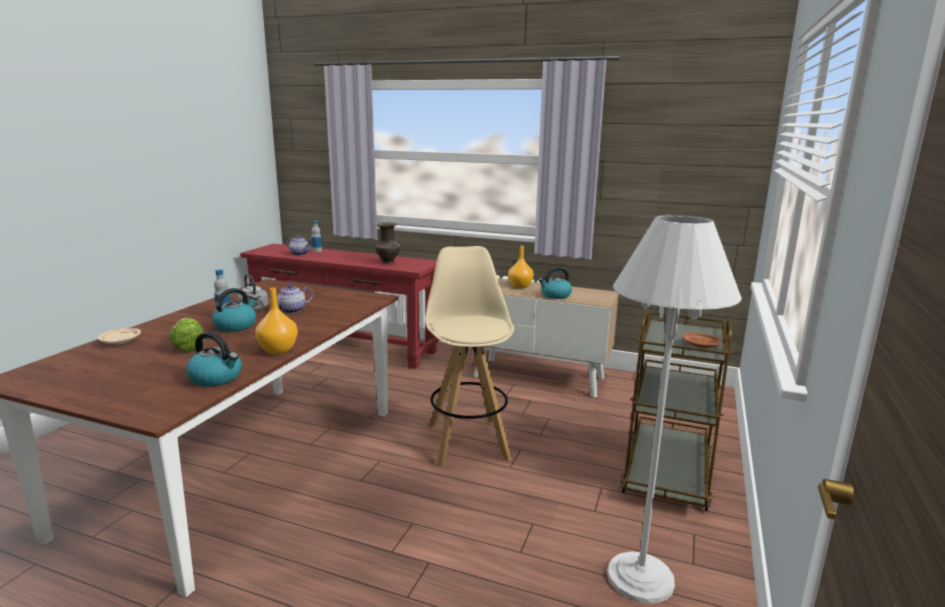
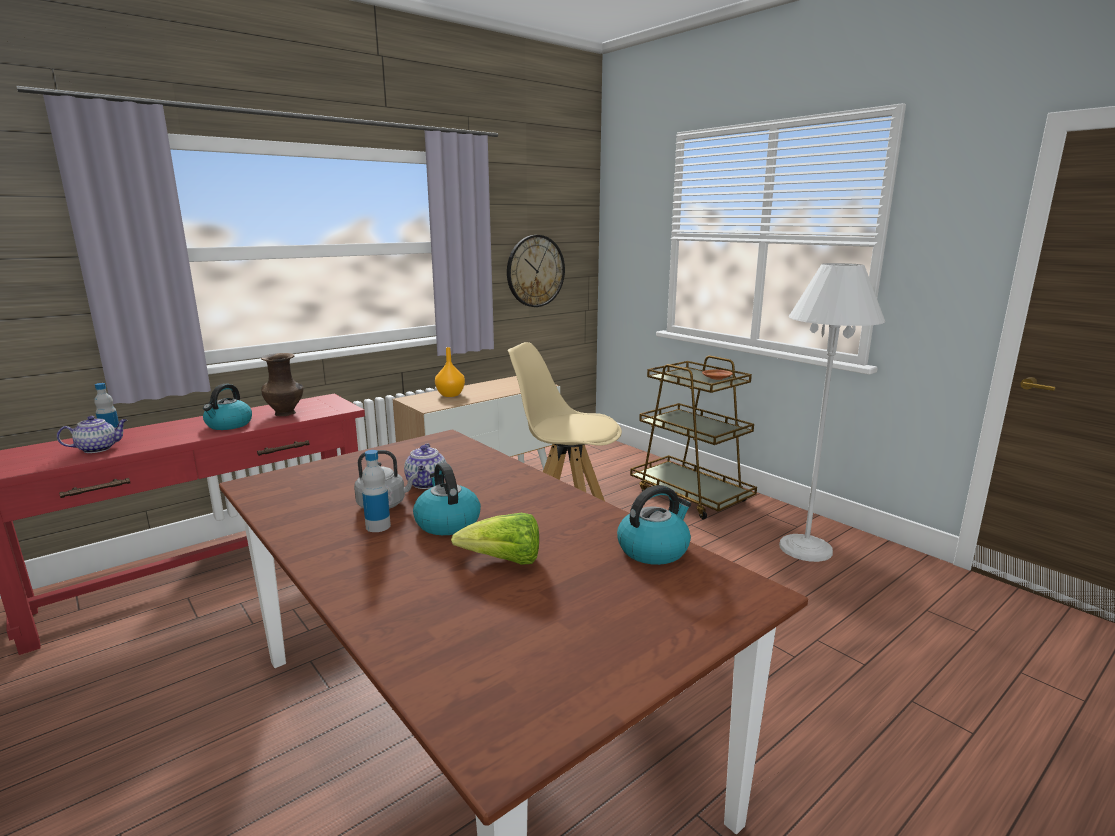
camera: 60 degrees left, 0 degrees up
(121, 341) = (405, 619): beige plate -> none
(277, 350) = (583, 507): orange vase -> none
(555, 295) = (501, 391): kettle -> kettle (229, 425)
(666, 193) = (535, 271): none -> wall clock

